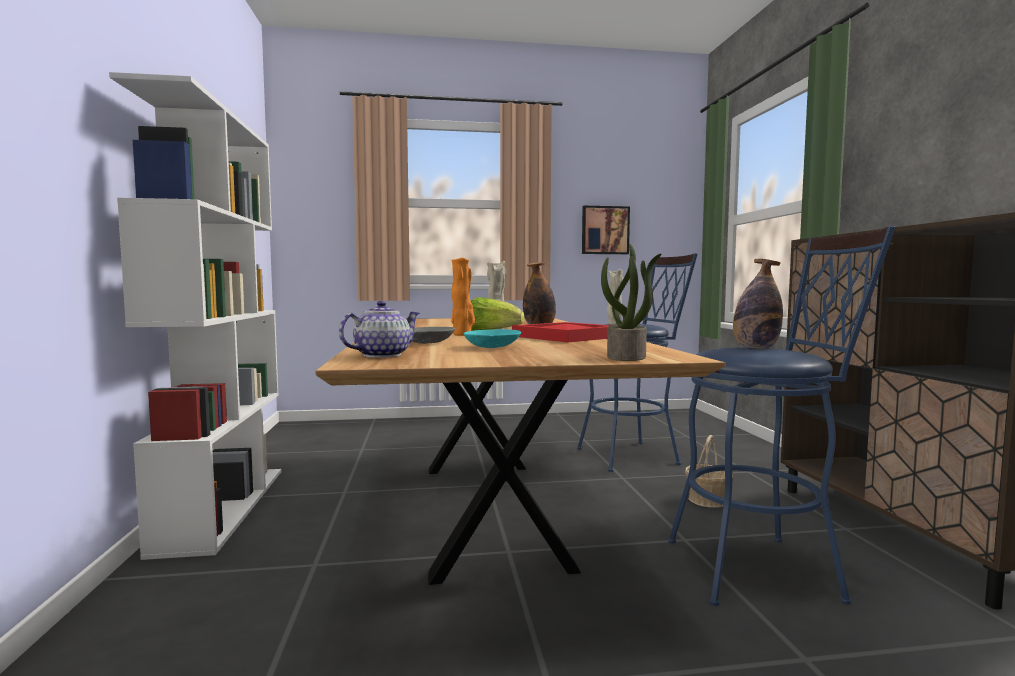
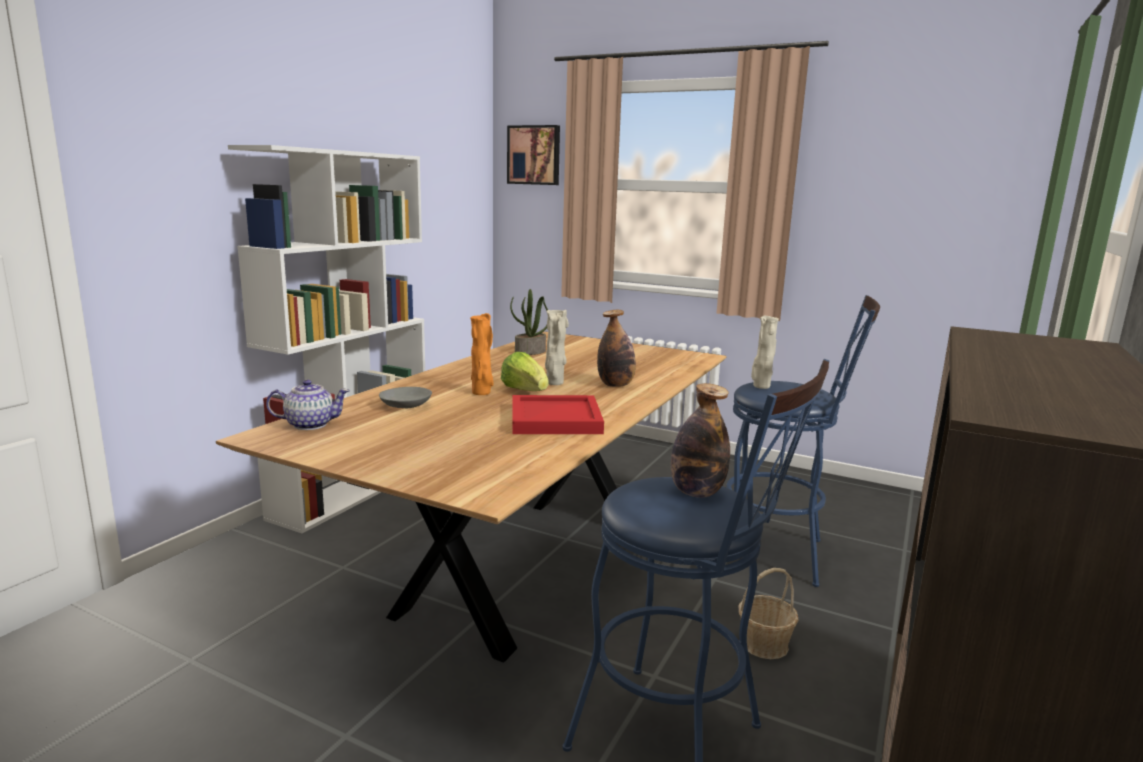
camera: 35 degrees right, 10 degrees up
(491, 347) = (422, 428): turquoise bowl -> none
(604, 230) = (884, 227): picture -> picture (534, 155)
(627, 357) = (452, 481): potted plant -> potted plant (530, 352)

